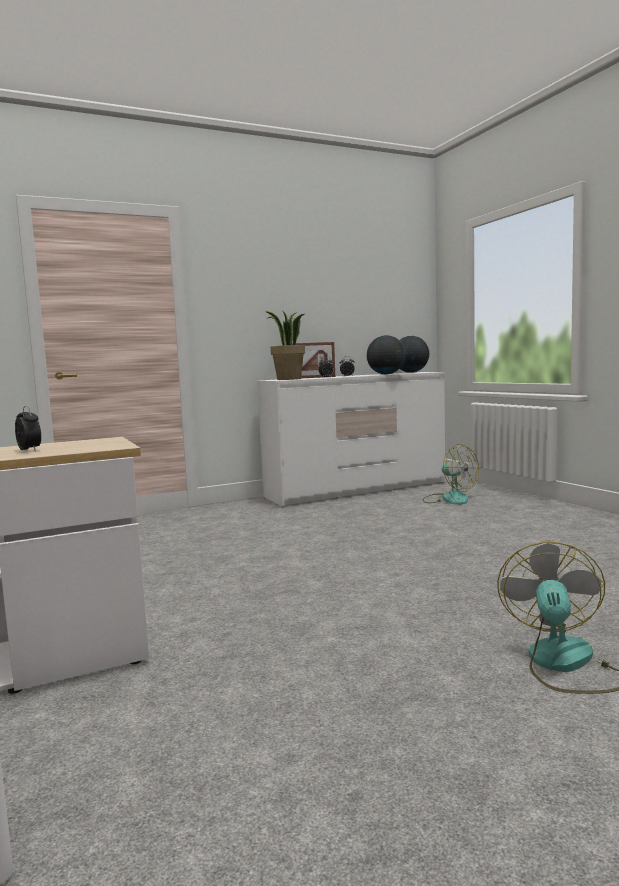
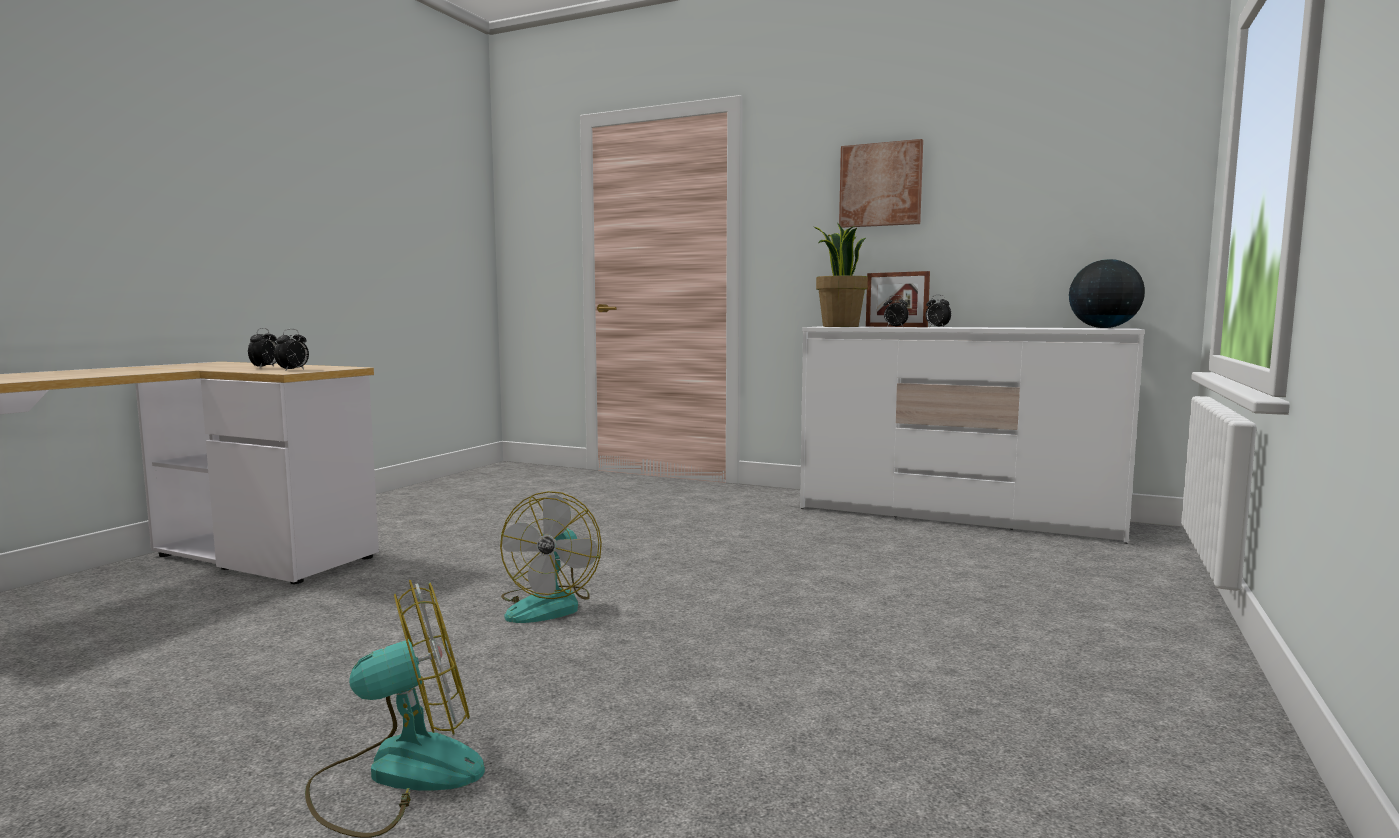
camera: 50 degrees right, 0 degrees up
(100, 446) = (293, 370): none -> alarm clock
(283, 285) = (880, 185): none -> picture
(386, 374) = (1018, 328): globe -> none
(449, 499) = (1037, 565): fan -> fan (550, 604)

